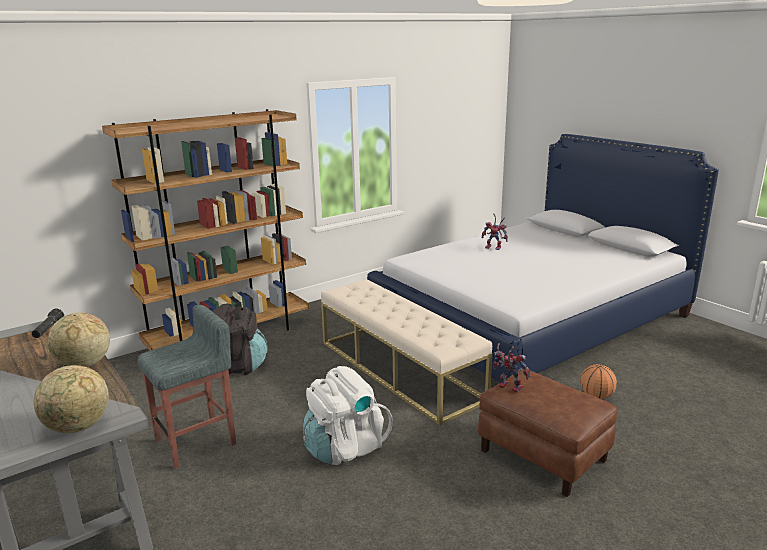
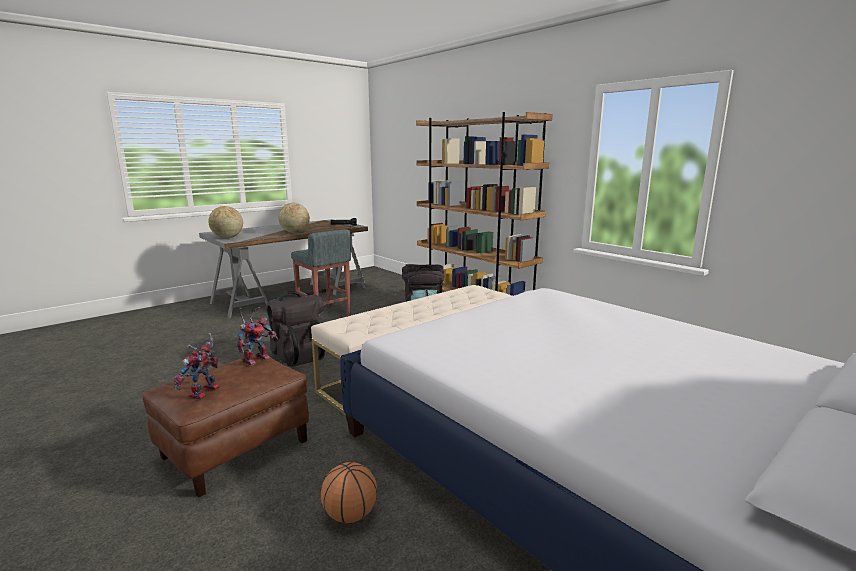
camera: 85 degrees right, 5 degrees down
(344, 447) = (298, 355): white backpack -> black backpack
(495, 247) = (640, 333): toy robot -> toy robot (204, 394)

